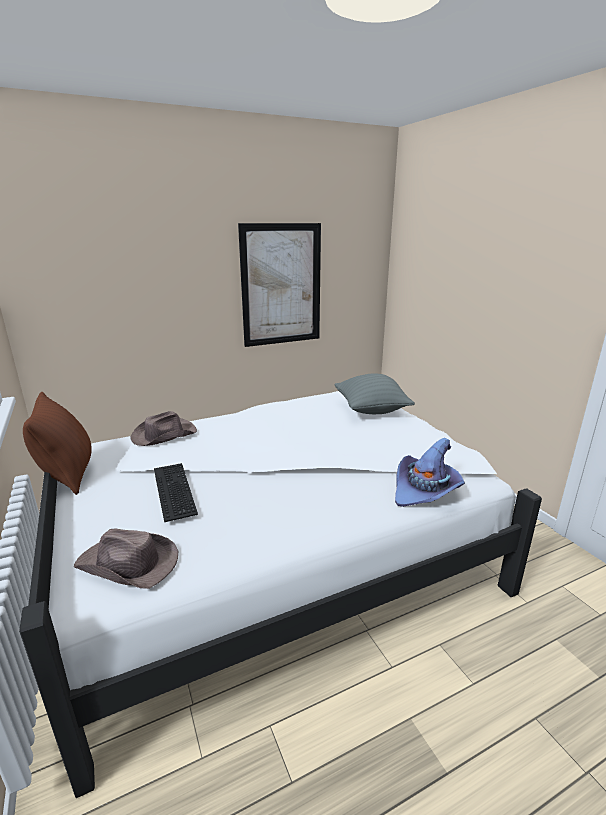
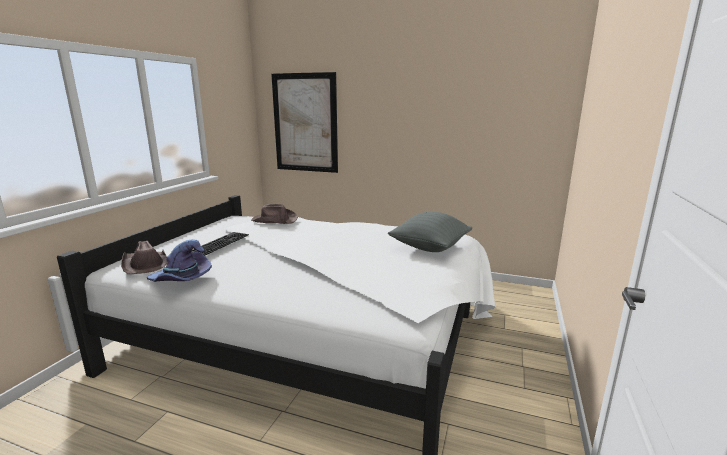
camera: 45 degrees right, 5 degrees down
(68, 475) = (208, 224): brown pillow -> none
(281, 285) = (445, 131): picture -> picture (305, 123)
(426, 490) = (340, 305): purple hat -> purple hat (181, 280)

